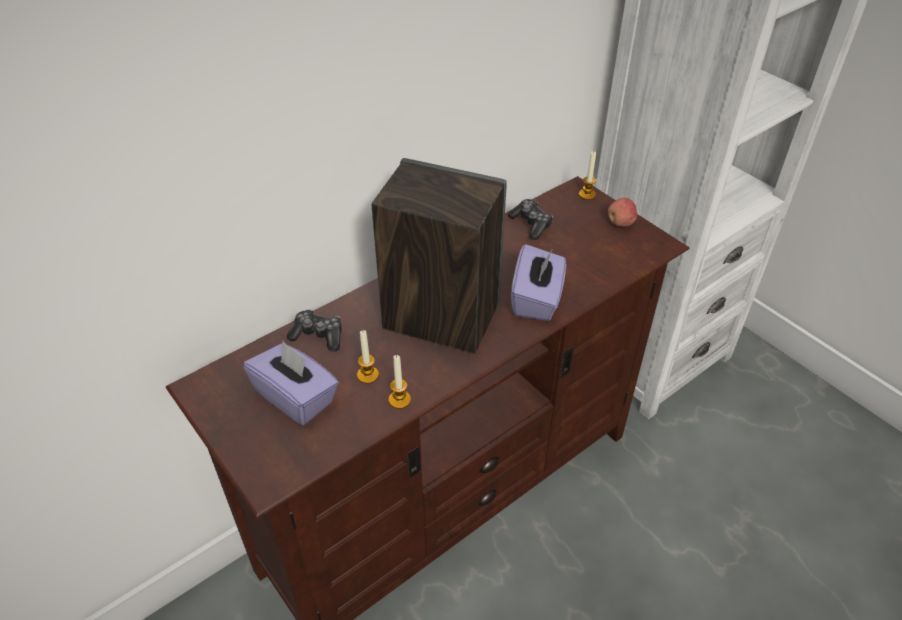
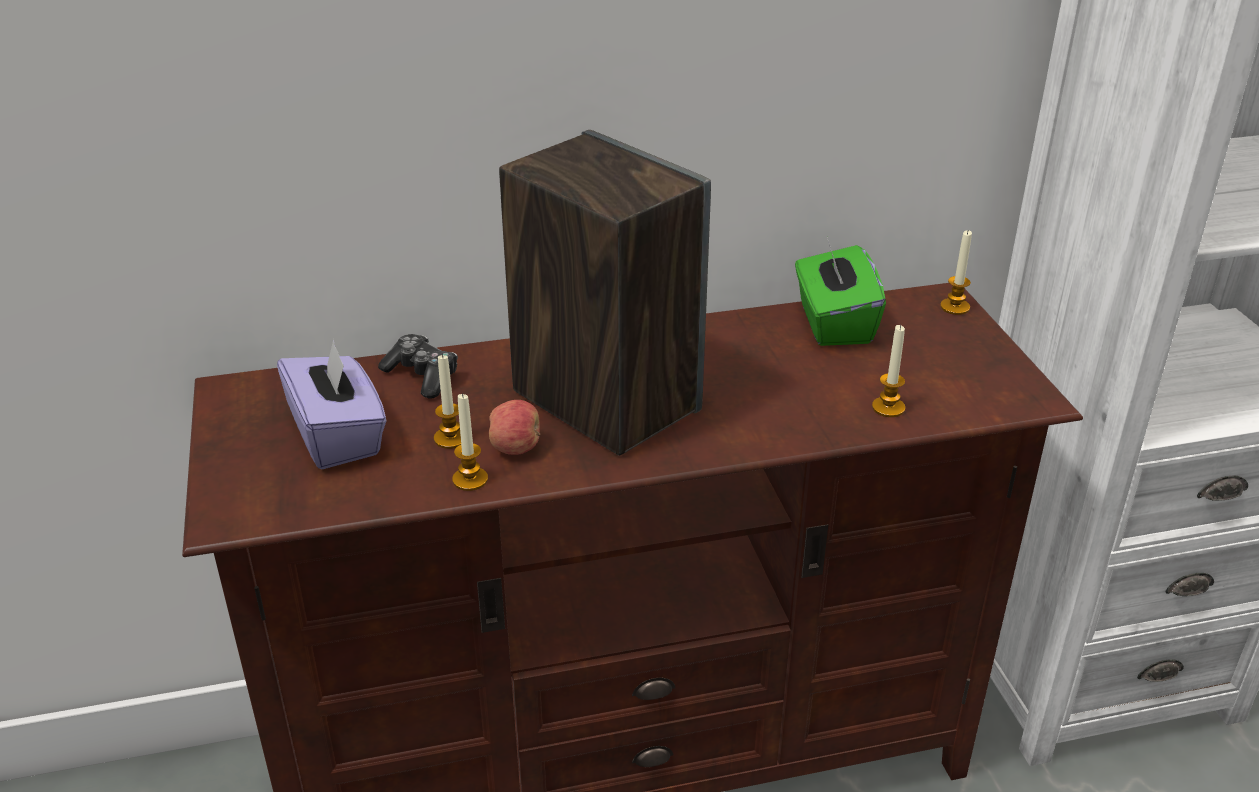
camera: 25 degrees right, 10 degrees down
(531, 224) = (833, 323): game controller -> green tissue box
(537, 299) = (768, 417): purple tissue box -> none
(594, 273) = (888, 408): none -> candle
(621, 223) = (983, 355): apple -> apple (516, 448)

